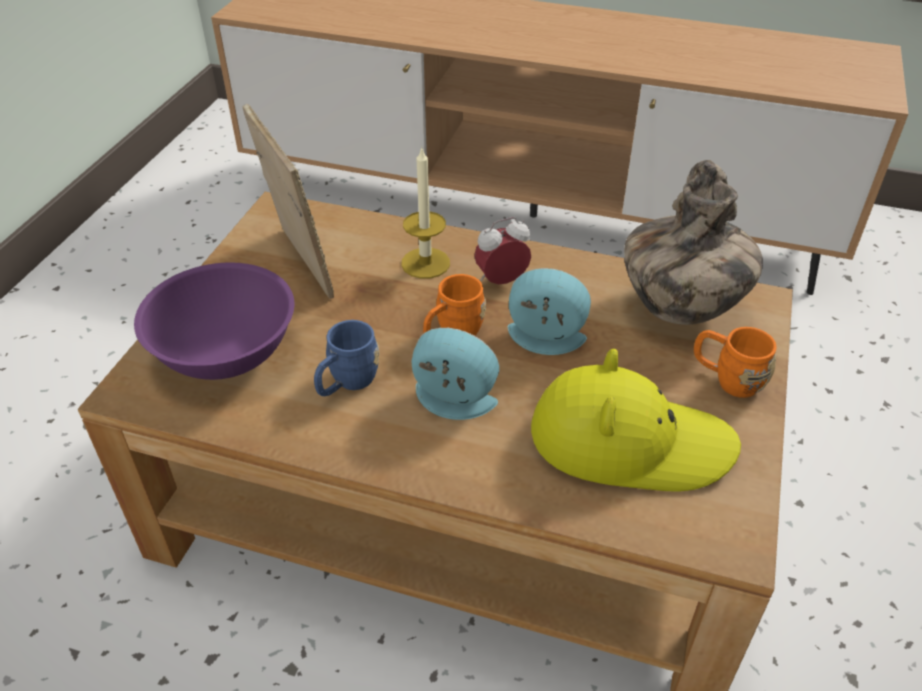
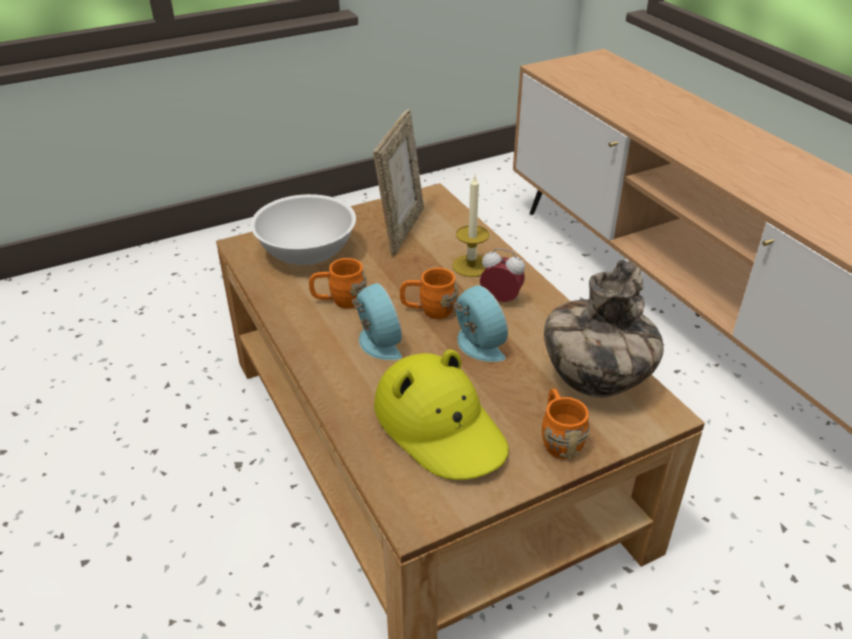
camera: 45 degrees right, 5 degrees down
(226, 353) = (306, 252): purple bowl -> white bowl
(346, 383) = (339, 301): blue mug -> orange mug

